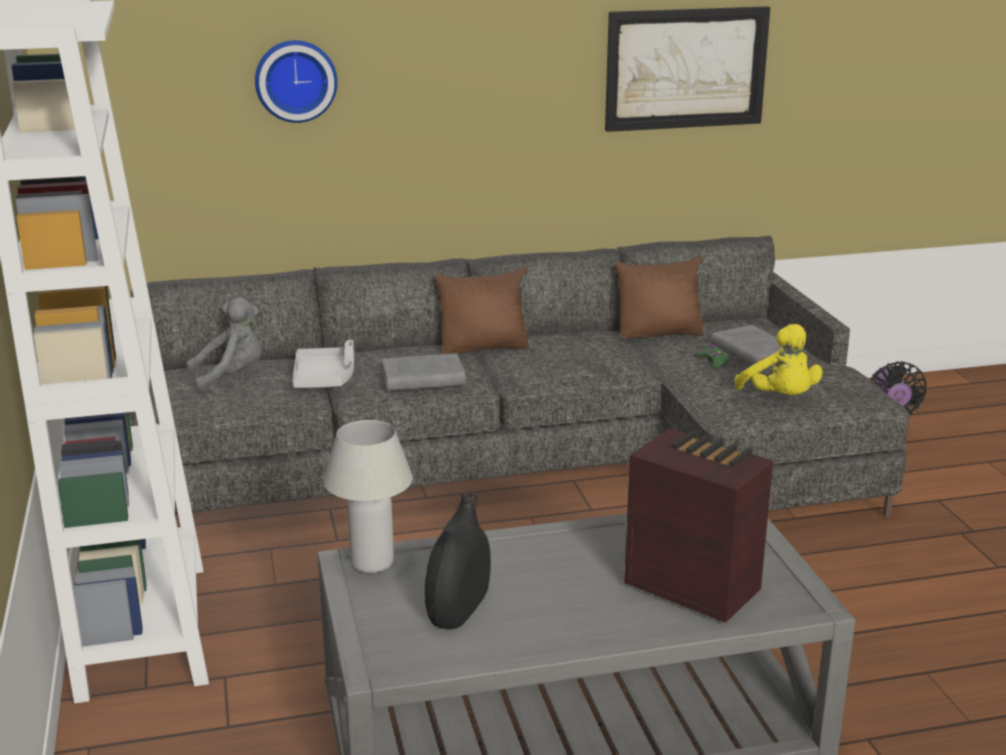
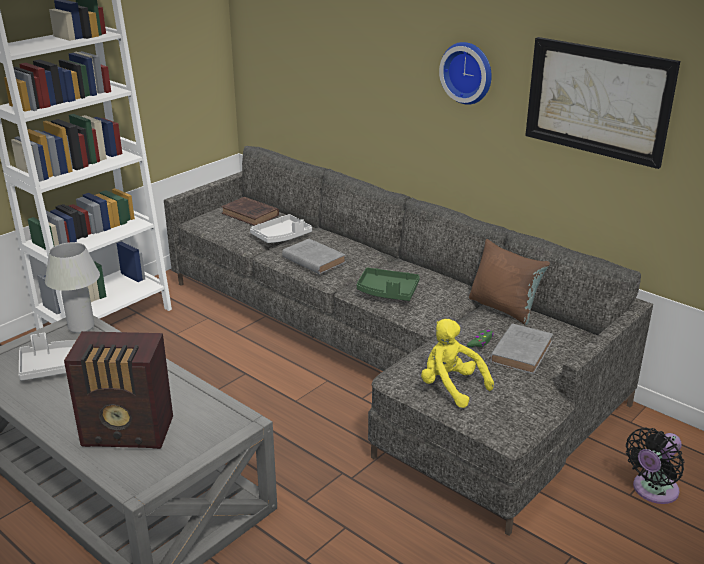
camera: 55 degrees right, 5 degrees up
(231, 376) = (251, 215): grey plush toy -> brown book
(295, 80) = (340, 43): wall clock -> wall clock (468, 72)
(458, 606) = (54, 367): black vase -> grey tray
(485, 347) = (388, 261): brown pillow -> none
(559, 366) = (387, 292): none -> green tray
(691, 585) = (129, 433): radio -> radio turned 90 degrees clockwise
(780, 398) = (451, 387): yellow plush toy -> yellow plush toy turned 105 degrees clockwise

